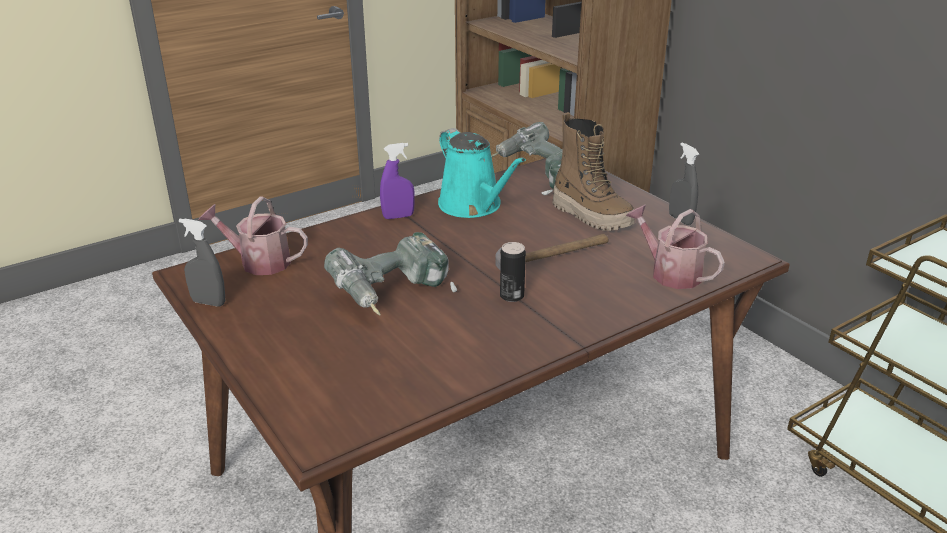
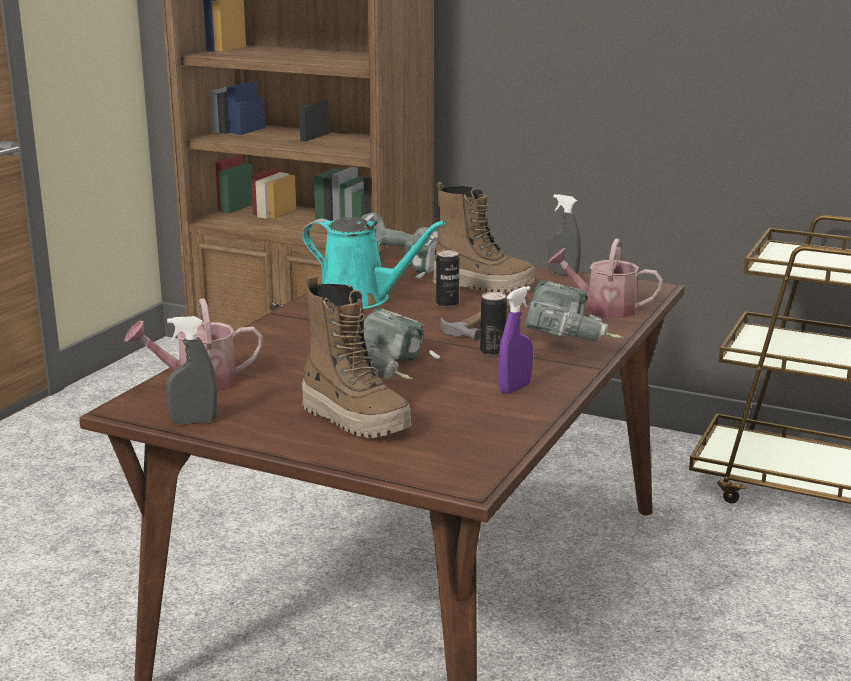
camera: 30 degrees left, 10 degrees down
(316, 339) = (355, 420): none -> boot
(398, 216) = (295, 320): purple spray bottle -> purple spray bottle (515, 388)
(537, 229) = (447, 303): none -> can
(593, 303) = (569, 340): none -> power drill

